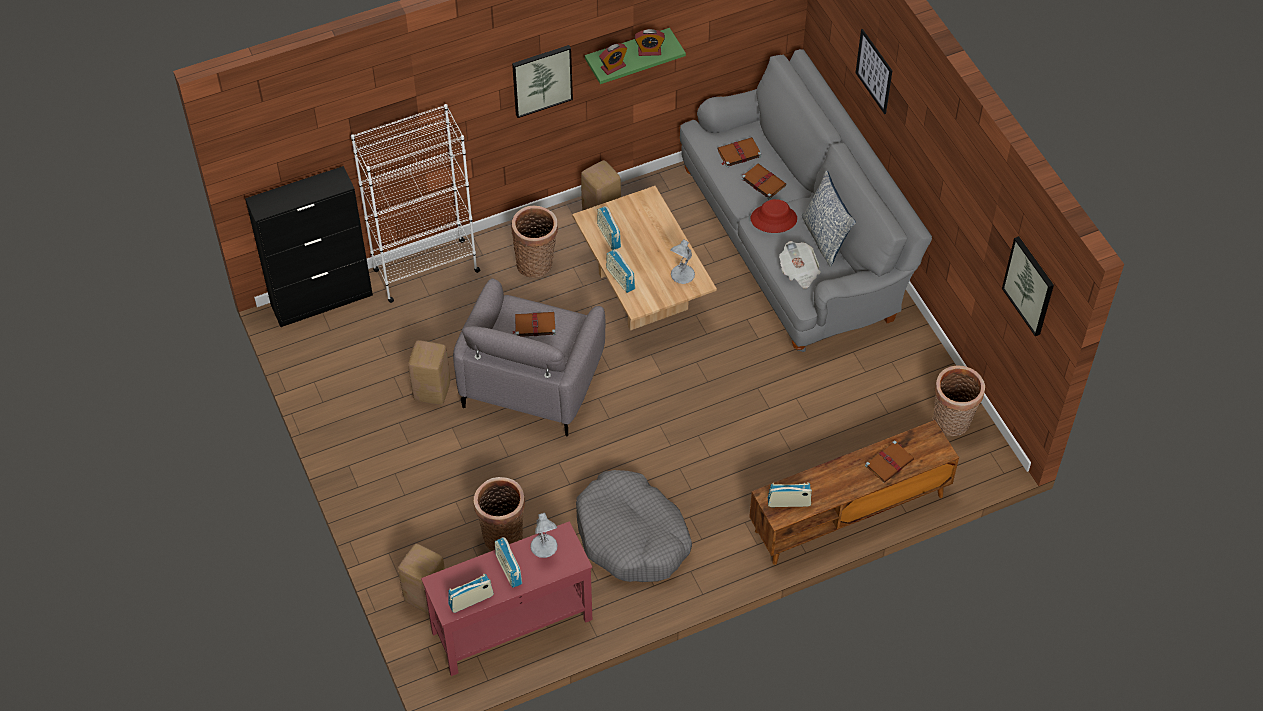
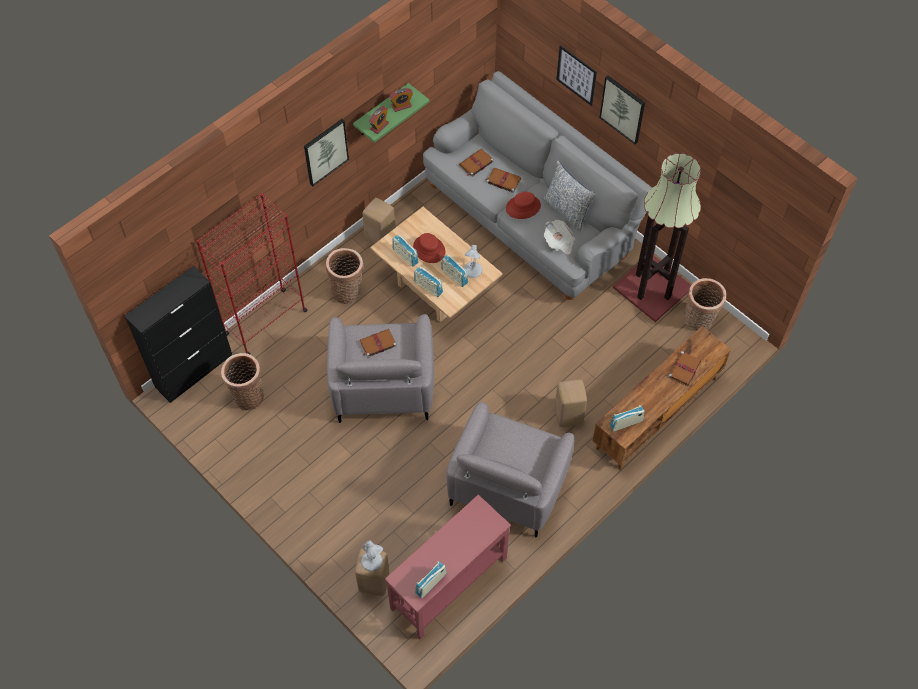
camera: 20 degrees left, 5 degrees up
(425, 271) = (265, 323): white bookcase -> red bookcase
(431, 391) = (310, 417): beige stool -> beige stool (567, 415)
(502, 534) = (411, 513): basket -> basket (248, 395)
(508, 569) = (449, 548): radio -> radio (454, 276)
(544, 547) = (468, 521): white table lamp -> white table lamp (372, 561)
(632, 536) = (508, 482): grey dog bed -> grey armchair
(640, 236) = (429, 249): none -> red hat
(911, 367) = (654, 288): none -> floor lamp
(1029, 285) = (762, 209): picture -> picture (623, 109)

